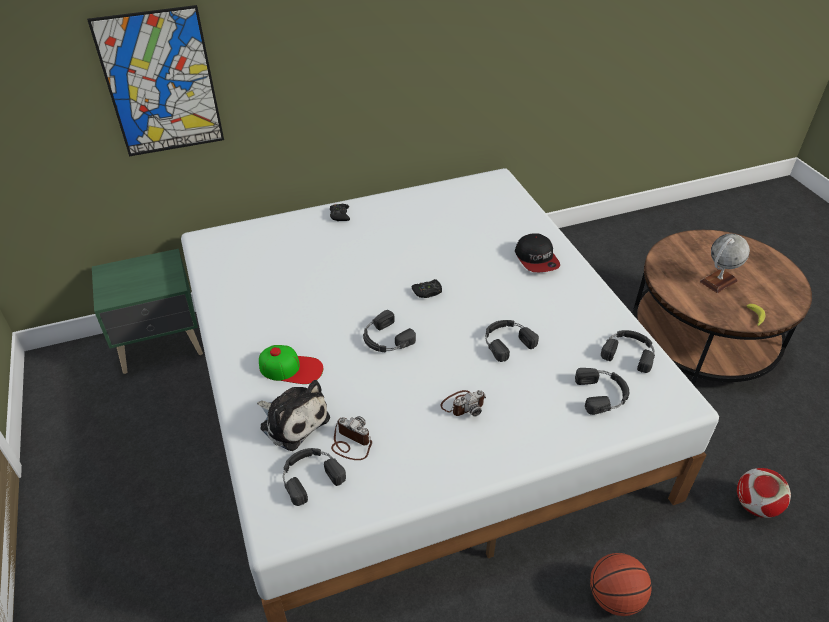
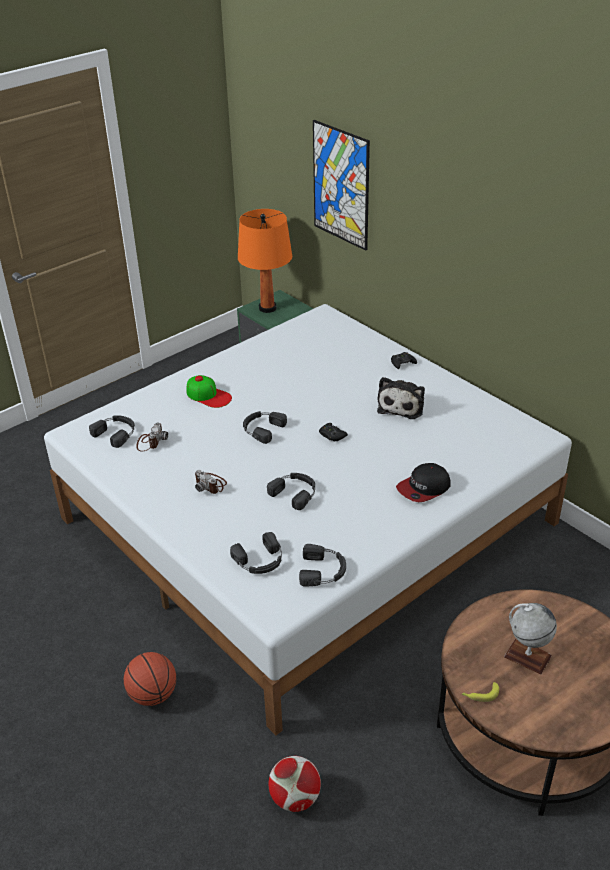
camera: 70 degrees right, 5 degrees down
(121, 285) = (267, 308): none -> orange table lamp
(291, 368) = (208, 395): cap -> cap turned 45 degrees counterclockwise
(292, 421) = (160, 411): plush toy -> plush toy (402, 405)

